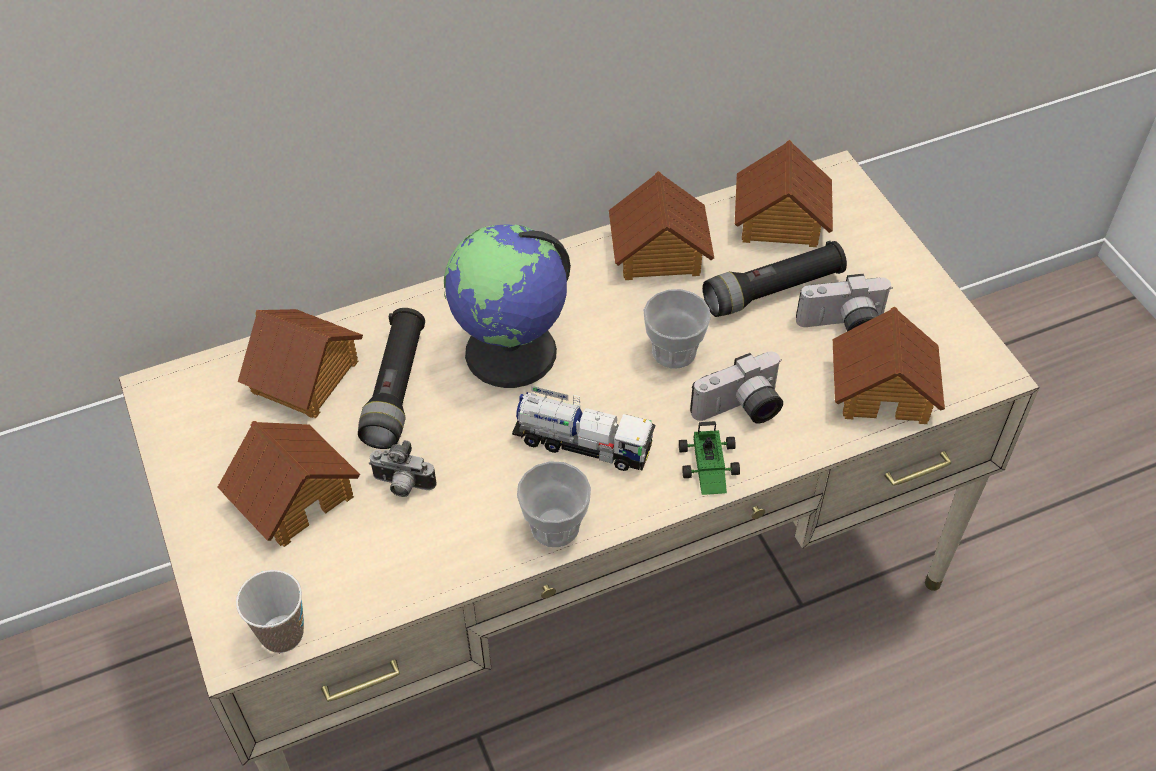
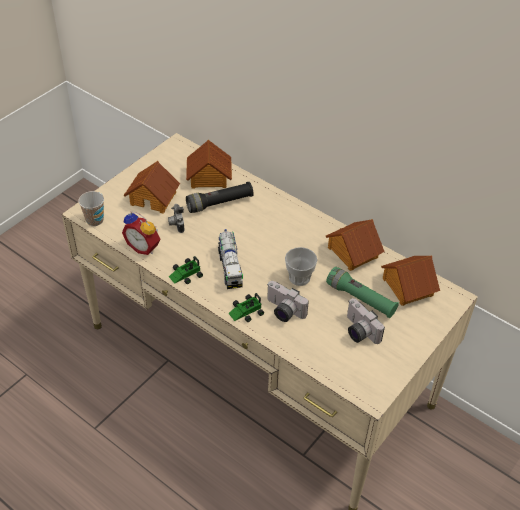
camera: 60 degrees right, 5 degrees down
(430, 568) = (144, 247): none -> alarm clock
(512, 353) = (261, 228): globe -> none
(555, 526) = (184, 274): cup -> toy car
(773, 291) = (360, 299): black flashlight -> green flashlight
(883, 389) = (331, 358): toy house -> none

